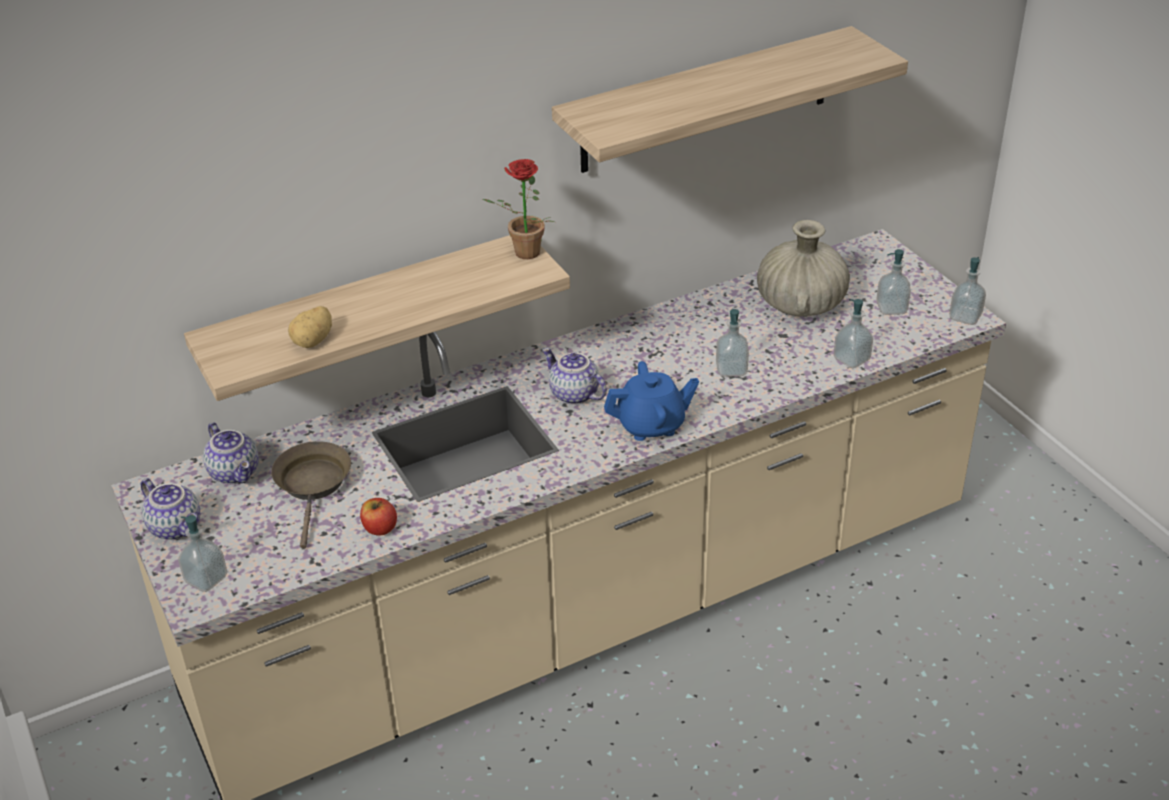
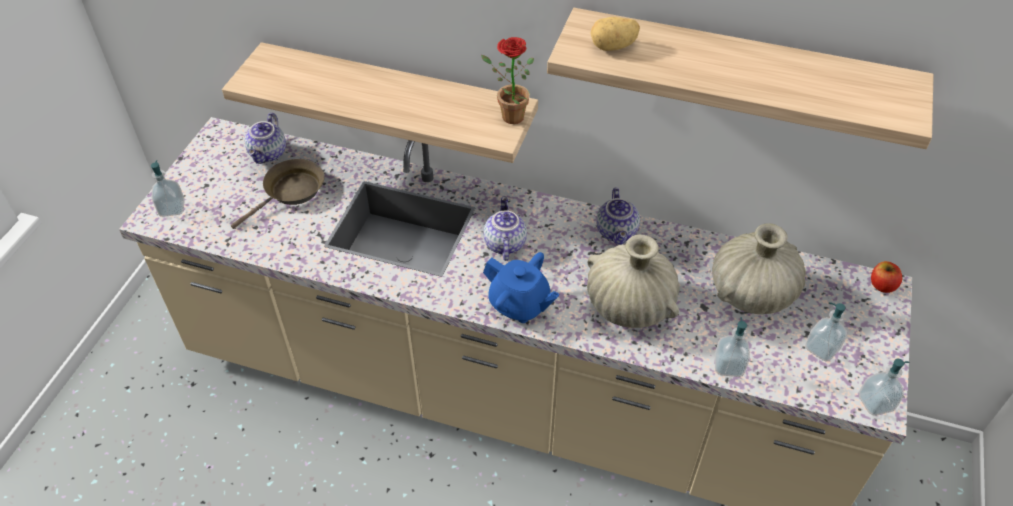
camera: 45 degrees right, 10 degrees up
(177, 527) = (202, 166): teapot -> teapot (617, 232)
(314, 341) = (309, 94): potato -> potato (613, 47)
(380, 528) = (283, 247): apple -> apple (882, 285)
(731, 369) = (629, 305): soap dispenser -> beige vase

